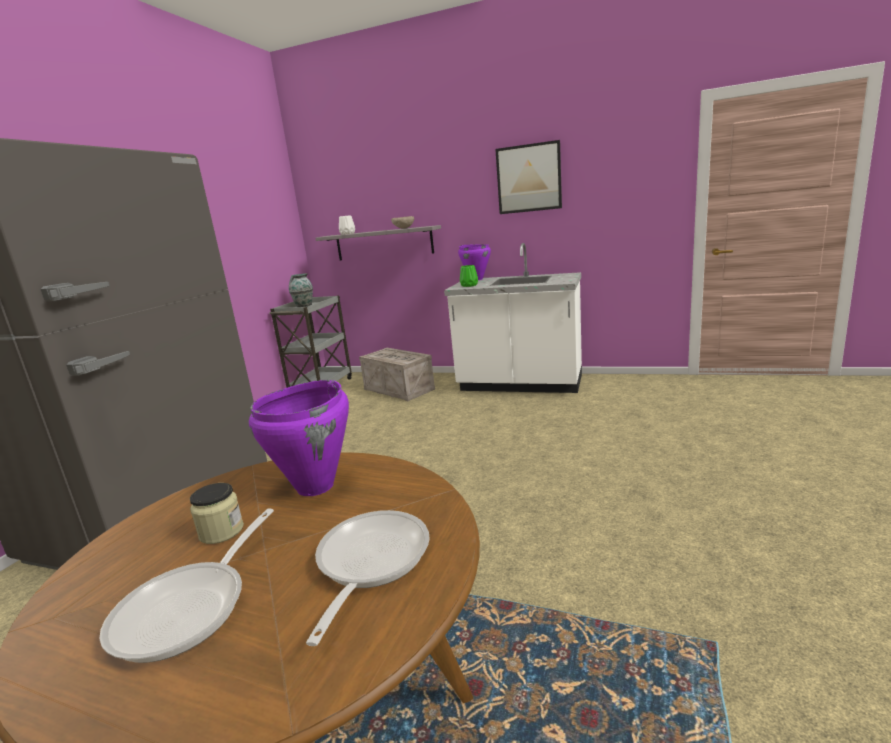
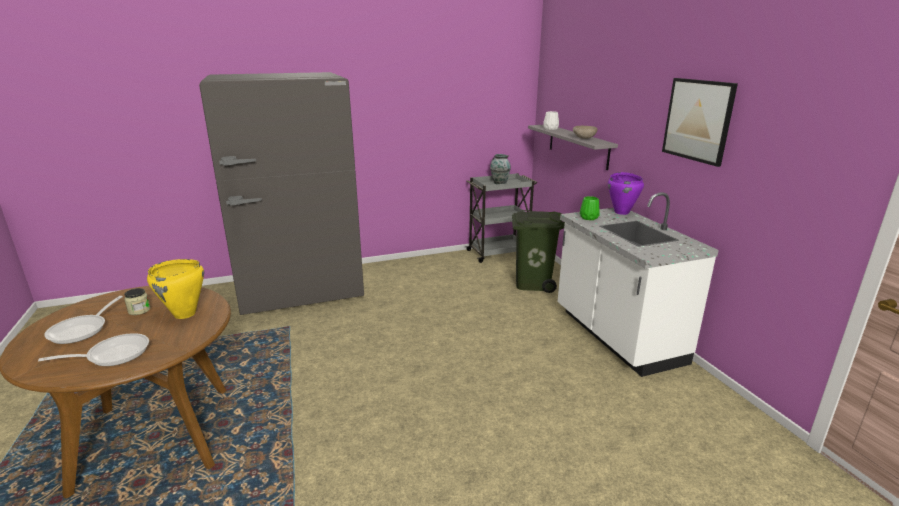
camera: 50 degrees right, 5 degrees up
(191, 607) = (82, 330): frying pan -> frying pan turned 60 degrees counterclockwise
(316, 486) = (185, 314): purple cooking pot -> yellow cooking pot
(398, 389) = (532, 283): crate -> green trash can

